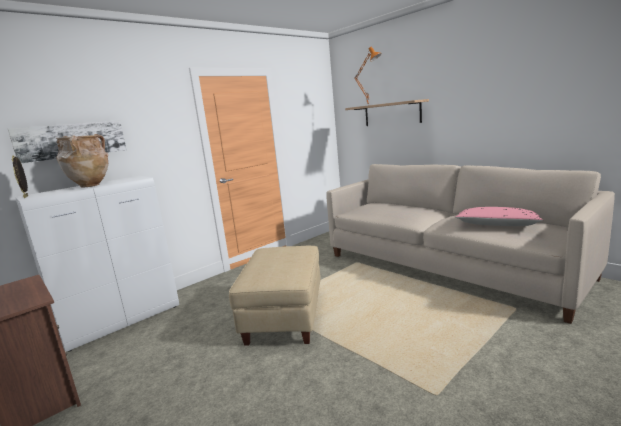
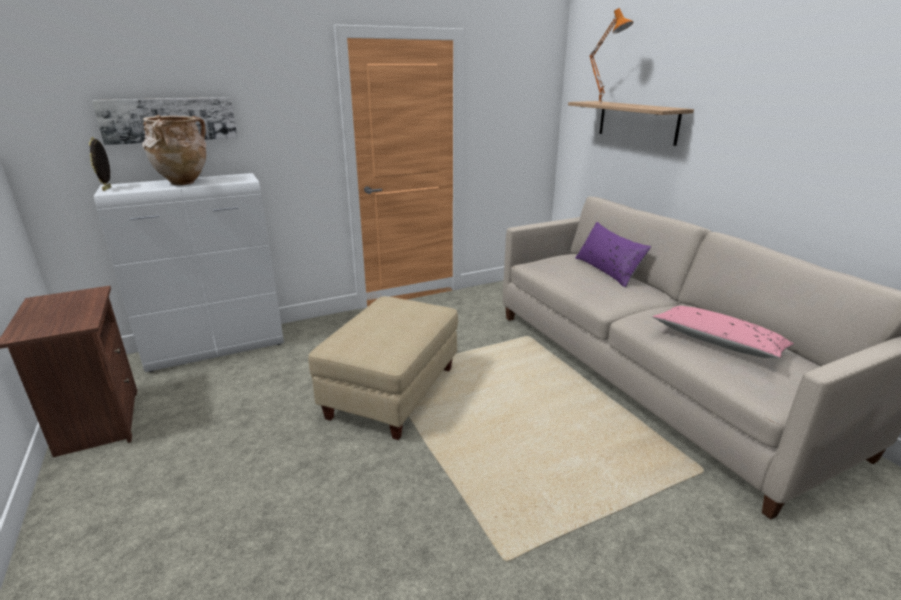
camera: 15 degrees right, 10 degrees up
(400, 206) = (607, 271): none -> purple pillow

